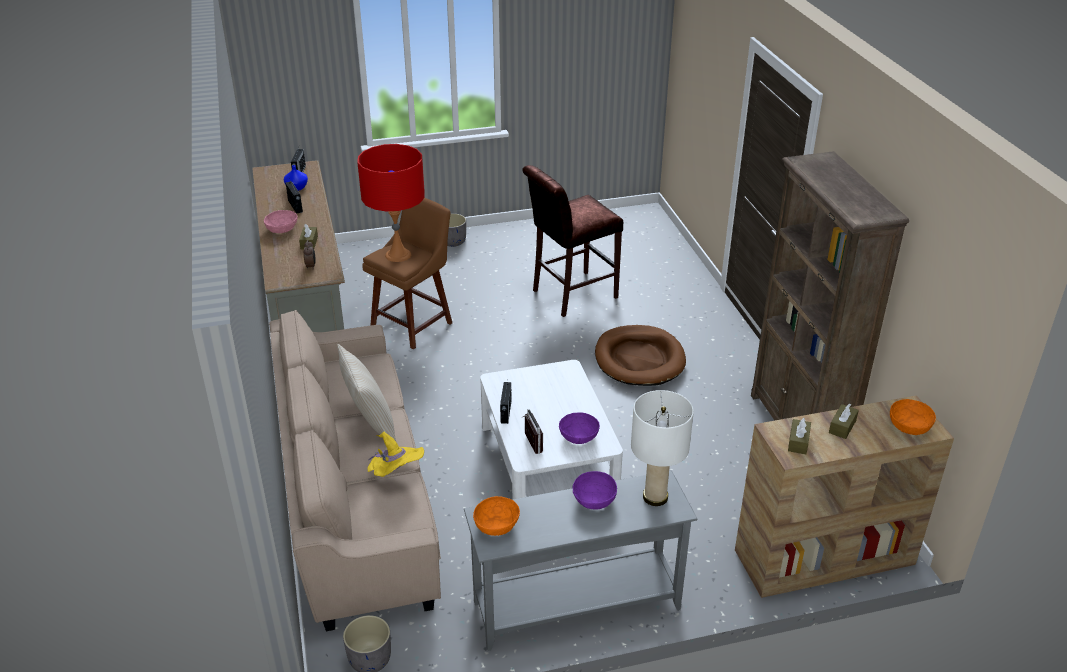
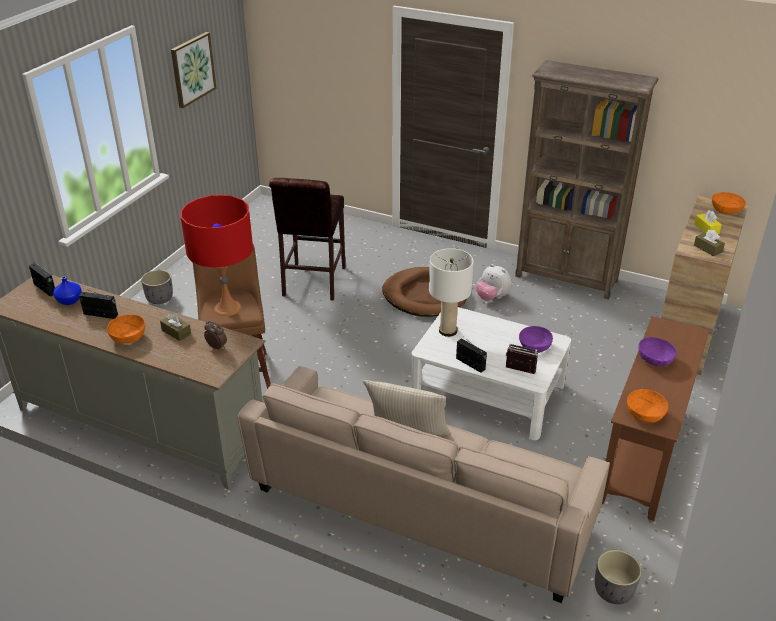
camera: 50 degrees left, 0 degrees up
(282, 229) = (128, 337): pink bowl -> orange bowl
(395, 474) = (487, 451): yellow hat -> none
(574, 43) = (192, 69): none -> picture
(575, 606) = (644, 455): grey console table -> brown console table
(654, 497) = (674, 335): white table lamp -> white table lamp (447, 331)
(694, 398) = (492, 297): none -> plush toy
(842, 427) = (706, 229): brown tissue box -> yellow tissue box

